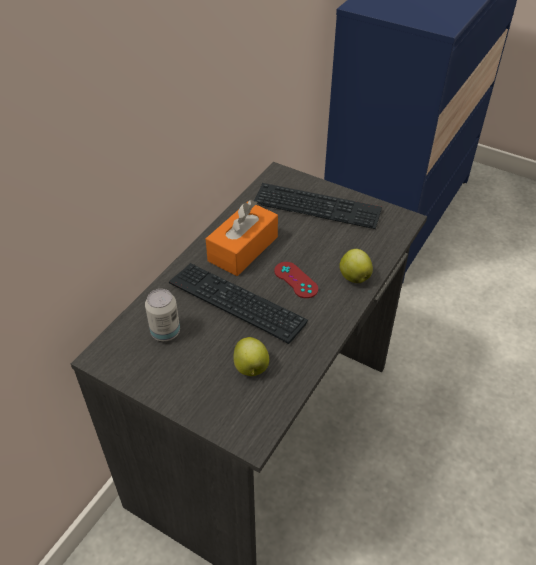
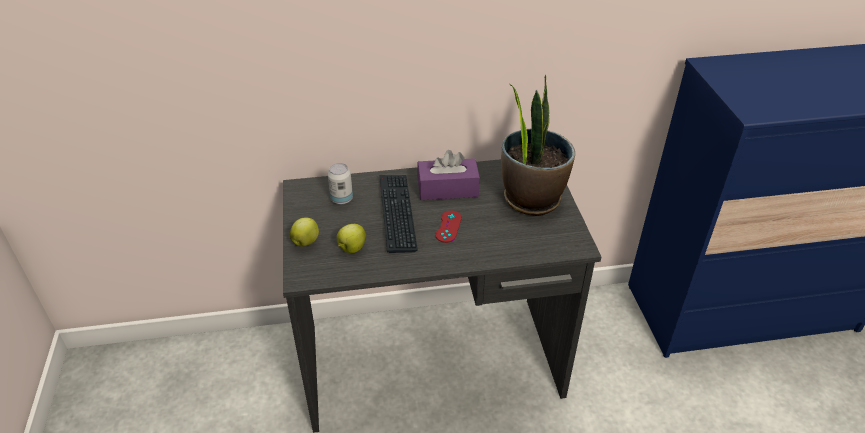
camera: 50 degrees right, 5 degrees down
(243, 249) = (447, 189): orange tissue box -> purple tissue box
(316, 208) = (531, 198): keyboard -> potted plant
(354, 277) = (485, 251): apple -> apple (306, 241)

